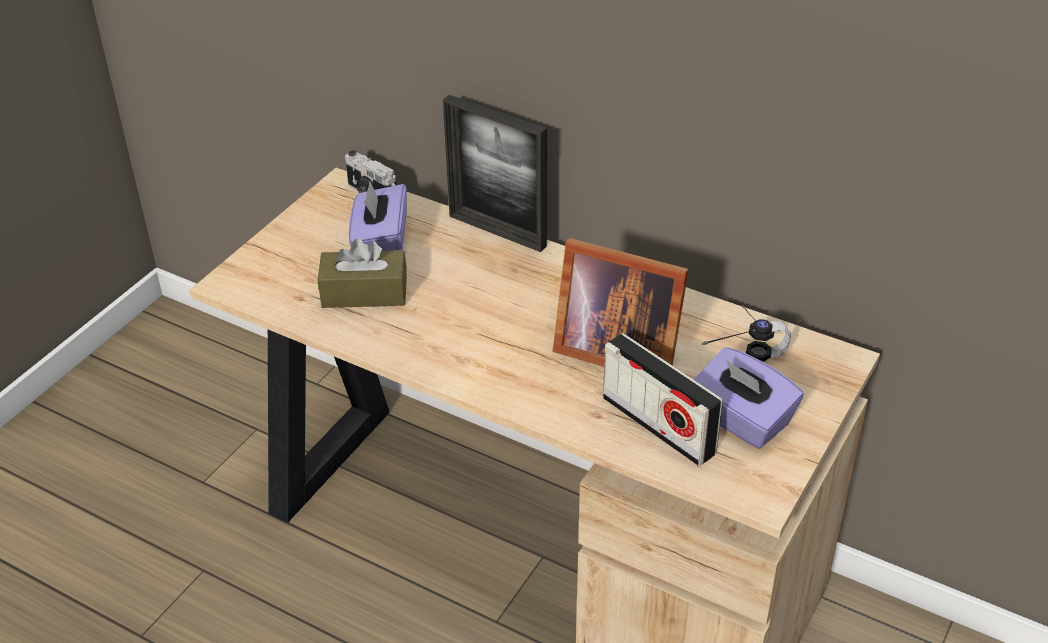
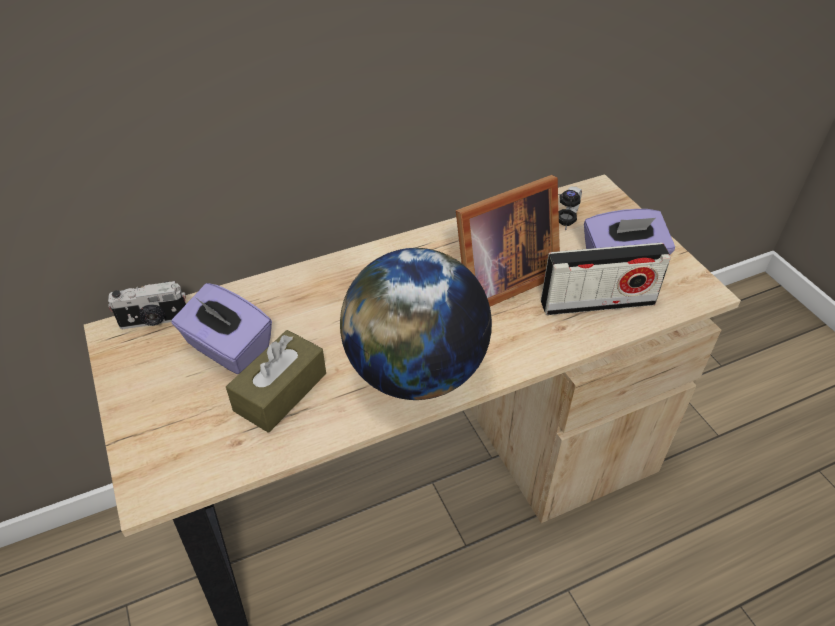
camera: 55 degrees left, 5 degrees up
(453, 352) = (415, 372): none -> globe
(497, 231) = (295, 271): picture frame -> none

